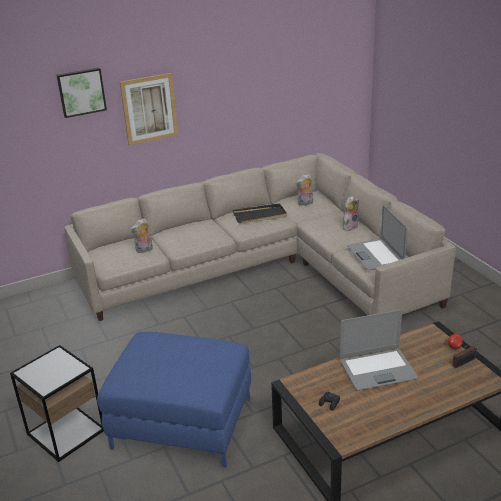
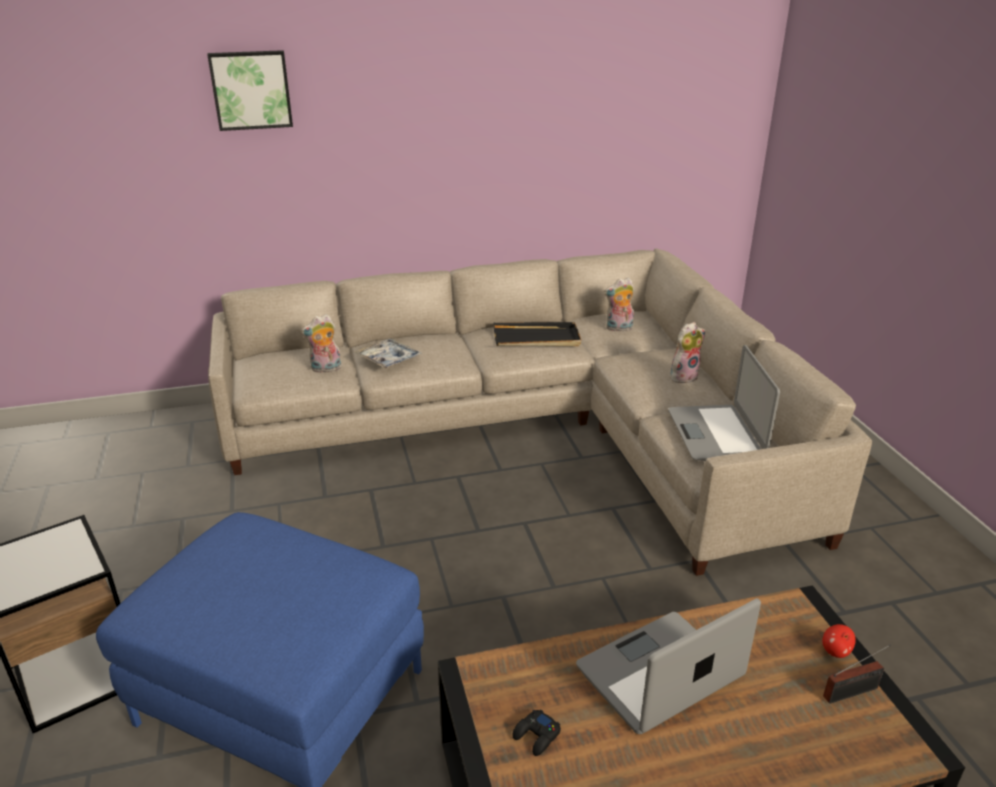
camera: 10 degrees right, 0 degrees up
(149, 109) = (370, 135): picture -> none
(179, 239) = (388, 359): none -> tray
(377, 369) = (660, 674): laptop -> laptop turned 150 degrees clockwise

